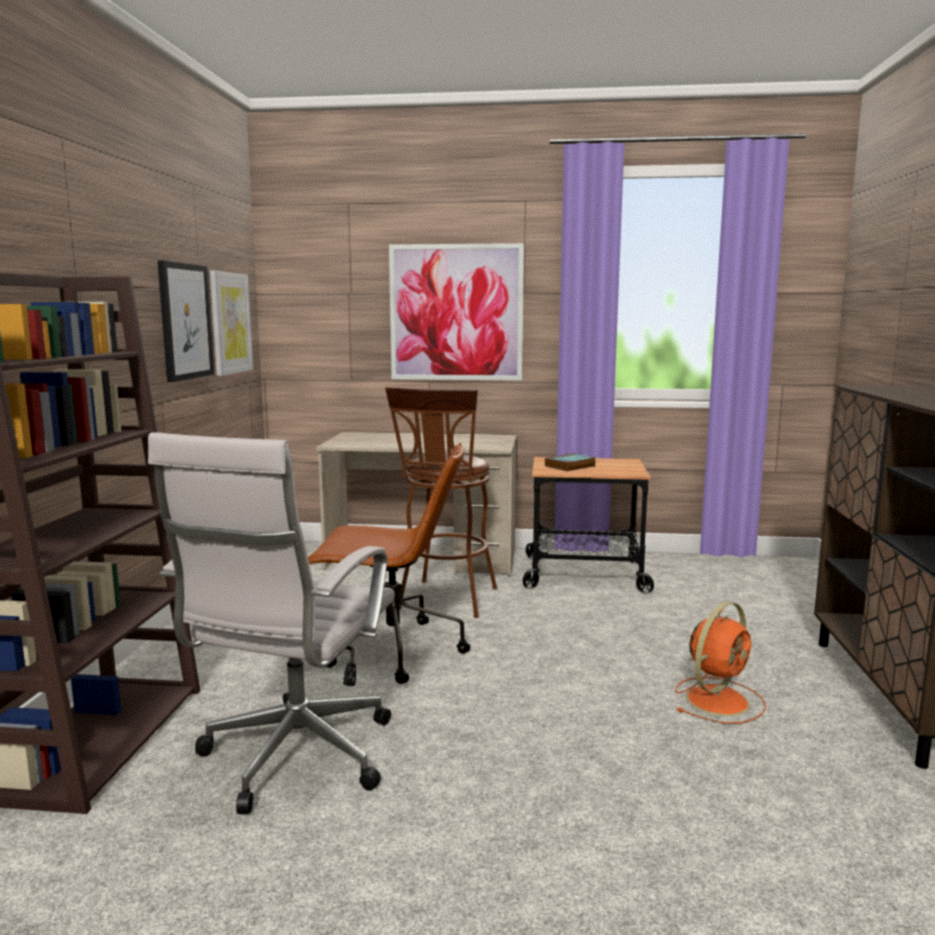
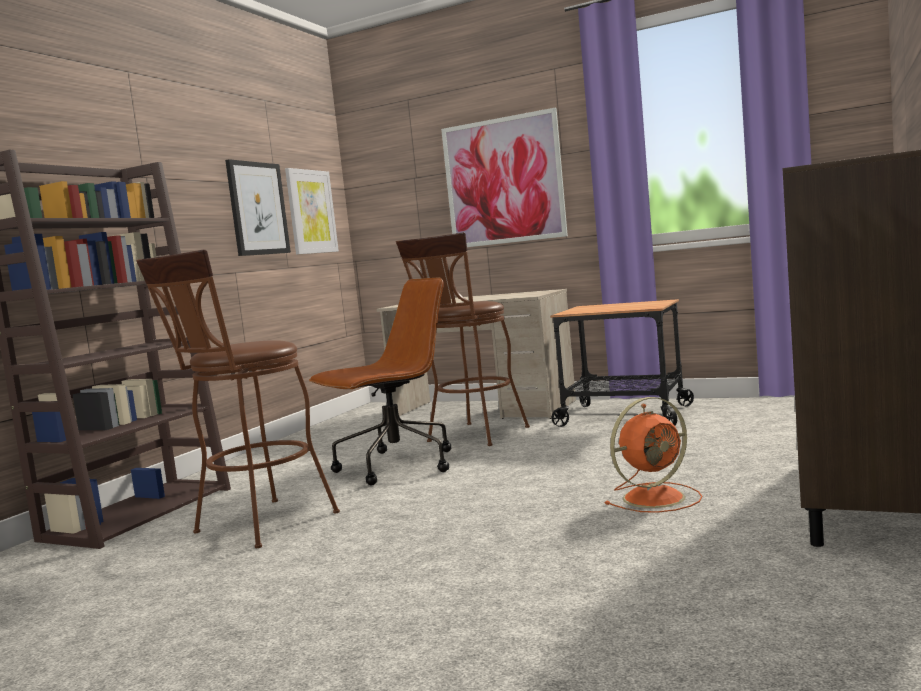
camera: 20 degrees right, 5 degrees down
(293, 760) = (257, 526): white office chair -> brown stool
(391, 650) = (395, 466): brown office chair -> brown office chair turned 60 degrees counterclockwise
(569, 466) = (597, 308): book -> none

